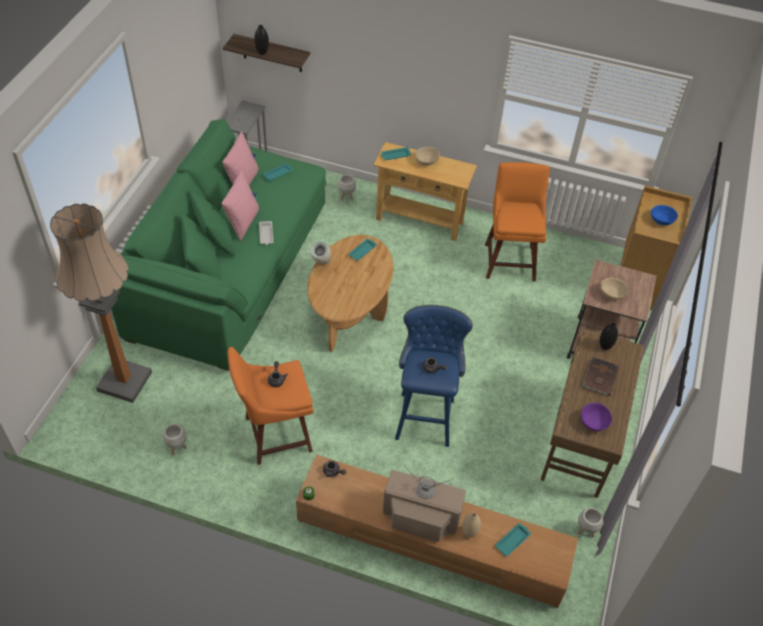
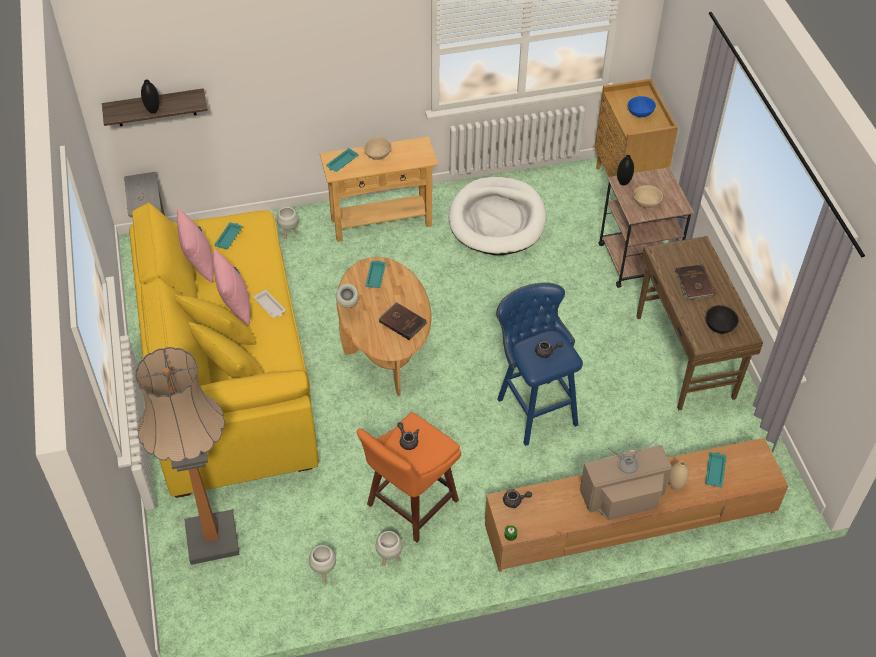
camera: 30 degrees left, 0 degrees up
(231, 269) = (228, 365): green sofa -> yellow sofa
(354, 294) = (402, 322): none -> brown book
(510, 260) = (497, 220): orange stool -> white dog bed
(585, 531) = (748, 434): white planter -> white planter (389, 558)
(593, 422) = (719, 326): purple bowl -> black bowl
(605, 347) = (677, 254): black vase -> black vase (623, 183)

